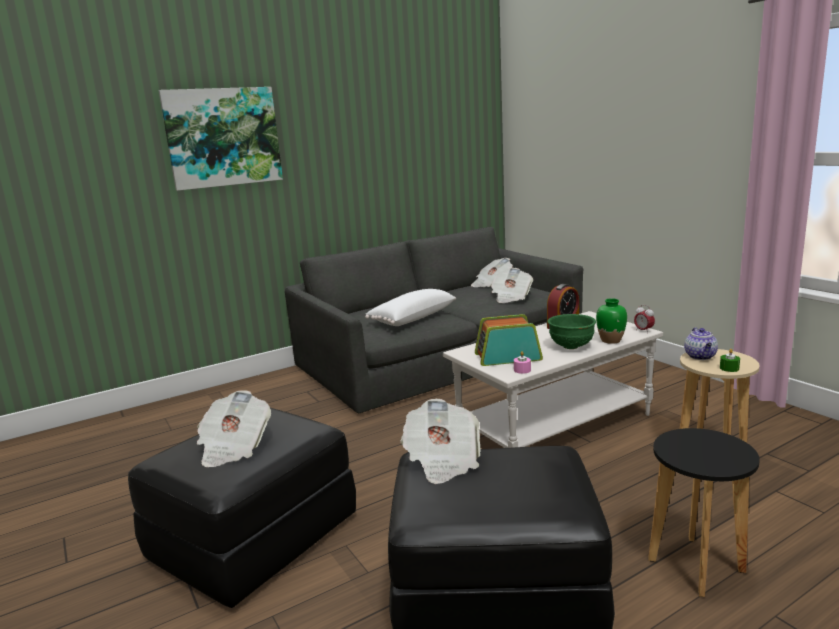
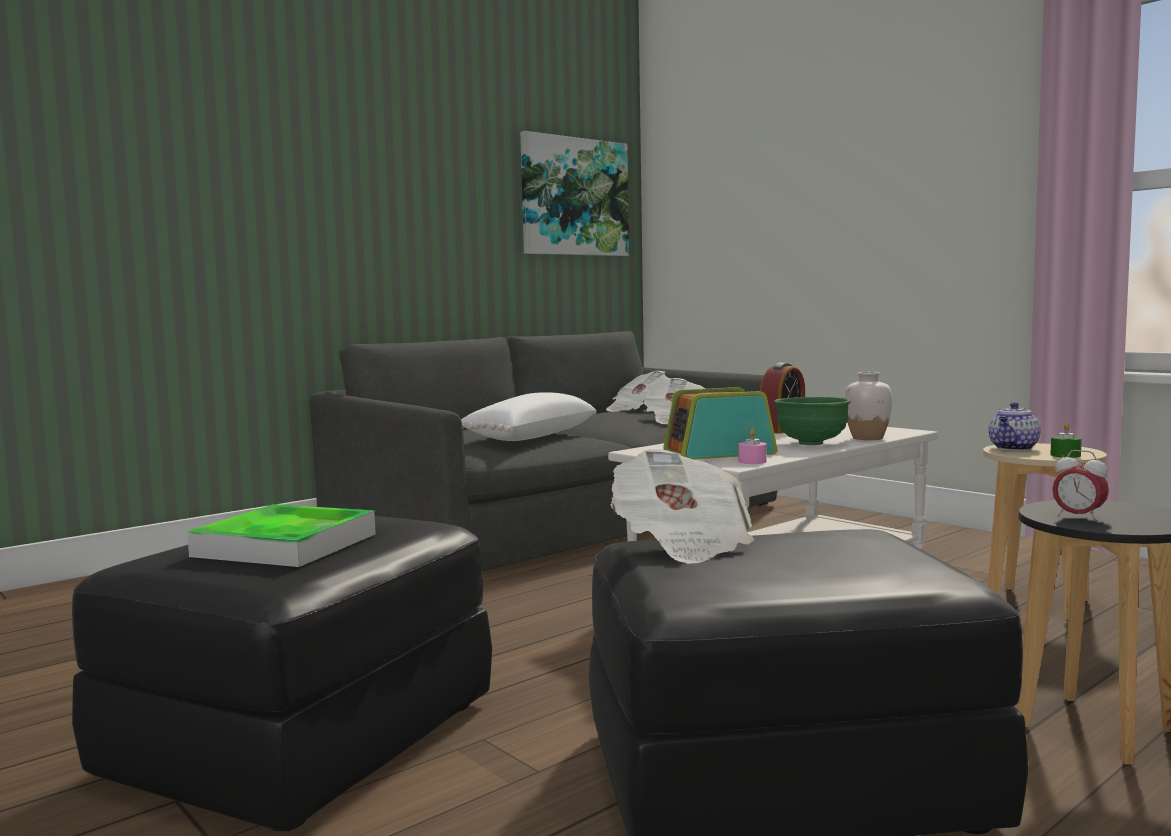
camera: 10 degrees left, 10 degrees down
(223, 137) = (227, 139): picture -> picture (574, 197)
(234, 447) = (286, 545): newspaper -> tray
(610, 340) = (867, 438): green vase -> white vase
(643, 331) = (909, 431): alarm clock -> alarm clock (1078, 517)
(700, 357) = (1013, 448): teapot -> teapot turned 45 degrees clockwise

